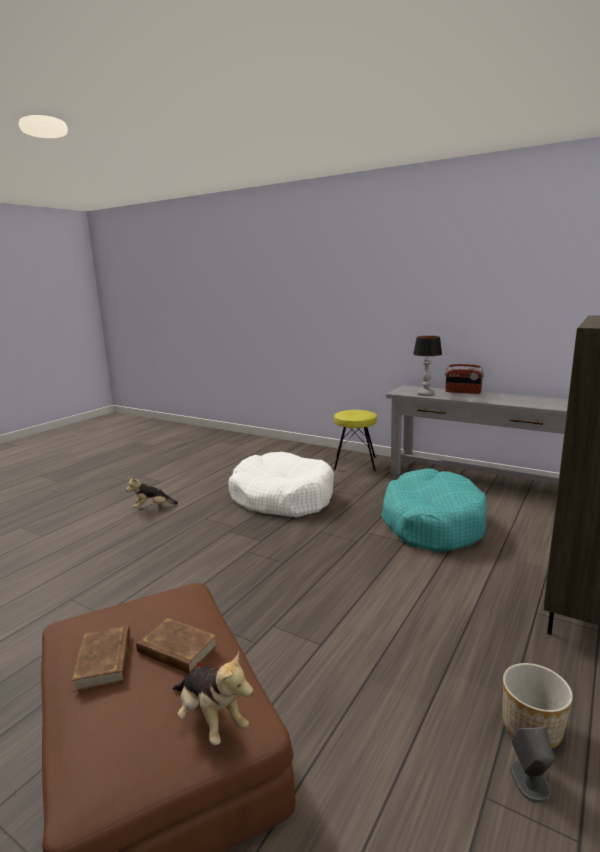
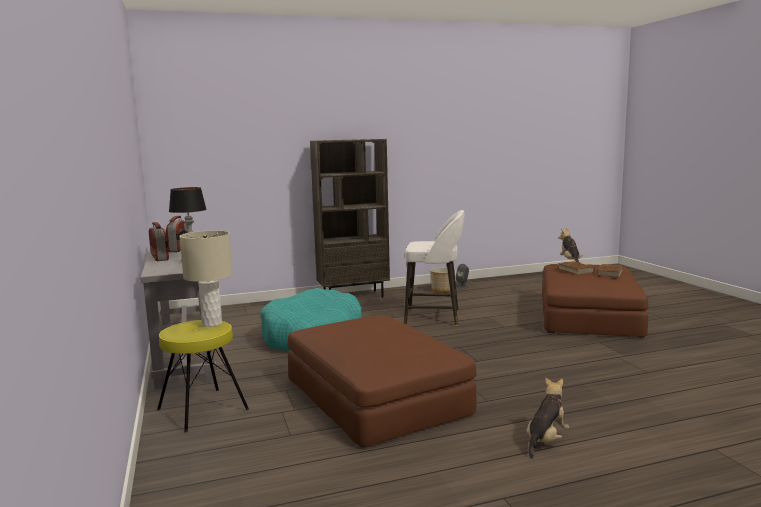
camera: 140 degrees left, 5 degrees down
(152, 507) = (546, 440): plush toy -> plush toy turned 75 degrees counterclockwise
(282, 497) = (375, 395): white dog bed -> brown ottoman
(354, 416) = (211, 323): none -> beige table lamp
(386, 608) = (434, 317): none -> white stool
(496, 398) = (178, 249): none -> radio

